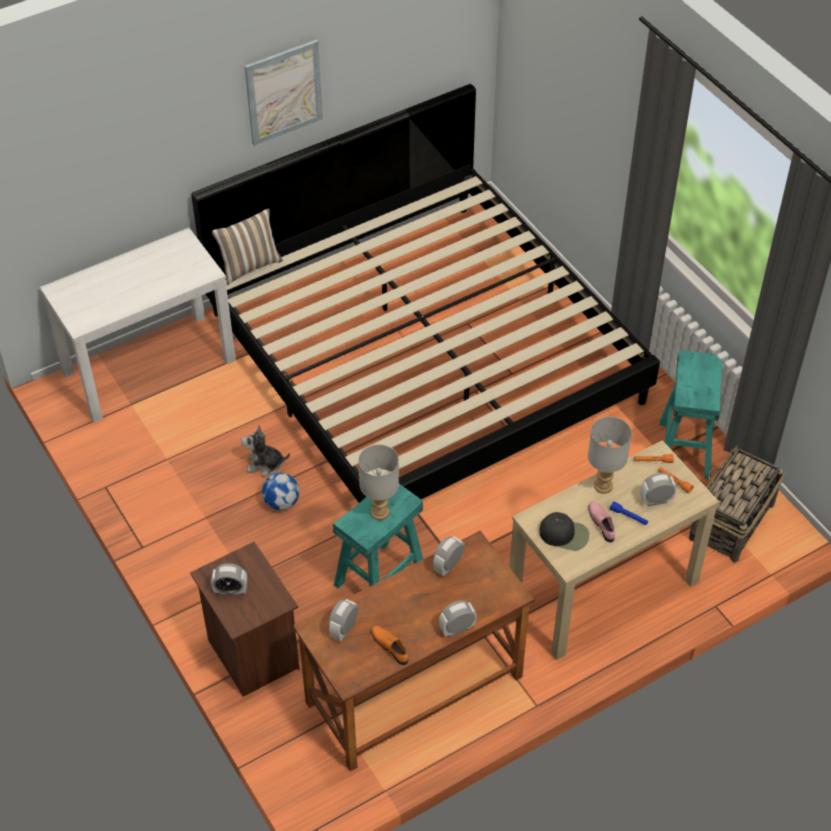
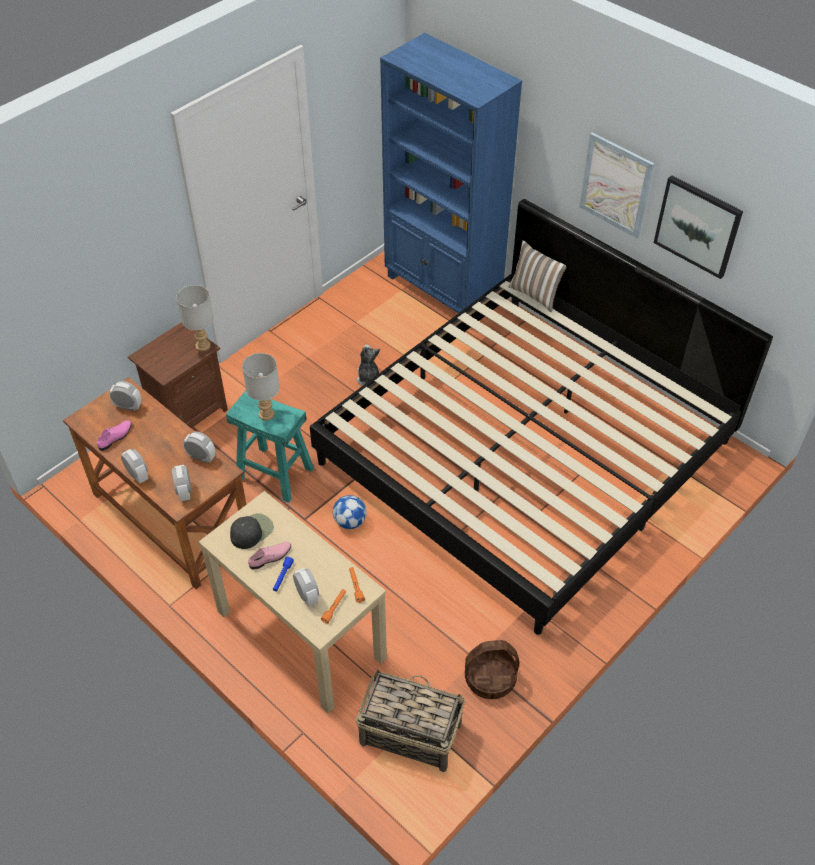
camera: 75 degrees right, 0 degrees up
(149, 366) = (443, 289): white console table -> blue bookcase
(230, 590) = (170, 345): alarm clock -> alarm clock (184, 492)
(281, 502) = (334, 396): football -> football (350, 521)
(373, 56) = (698, 226): none -> picture
(390, 646) = (116, 437): orange shoe -> pink shoe
(564, 534) = (251, 531): black cap -> black cap turned 135 degrees counterclockwise
(603, 486) = (314, 551): grey table lamp -> grey table lamp (202, 346)
(685, 449) = (490, 679): turquoise stool -> basket

